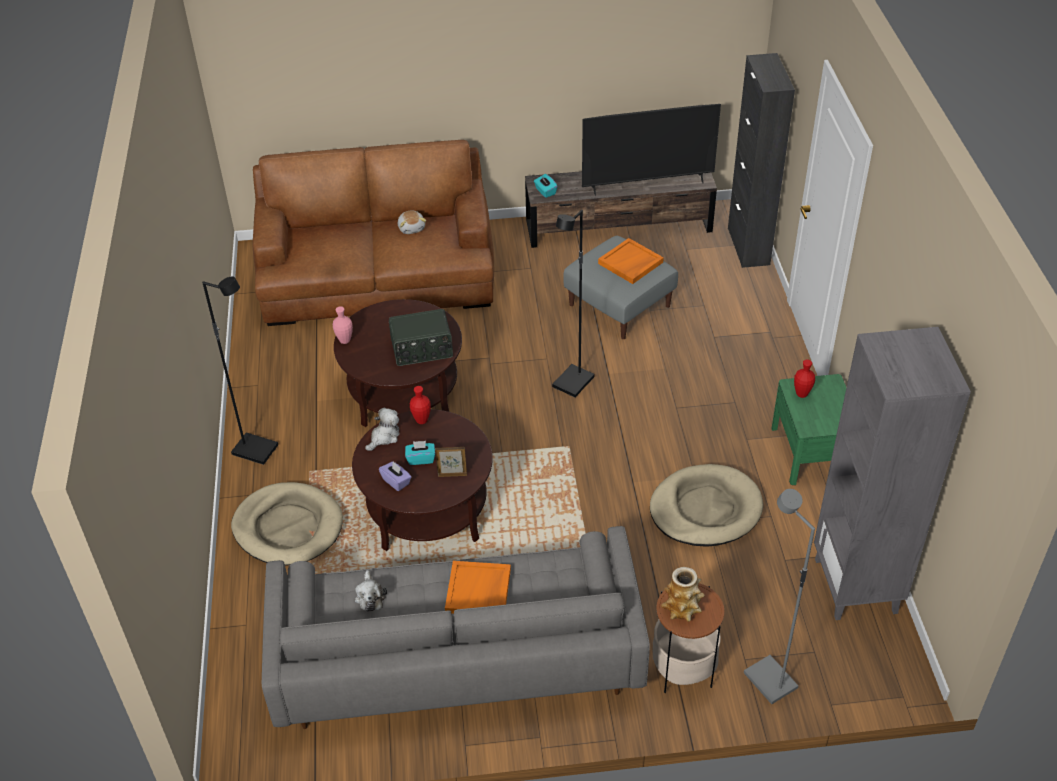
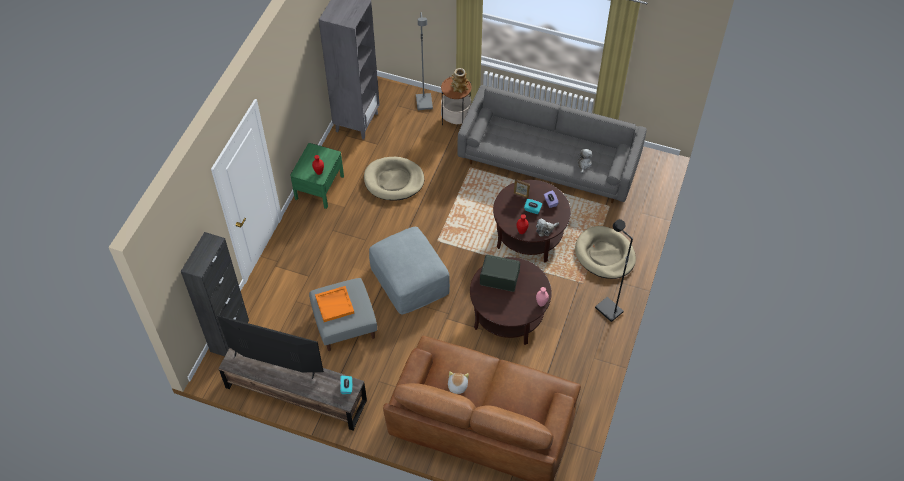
camera: 155 degrees left, 10 degrees up
(479, 591) = (534, 147): orange tray -> none
(574, 383) = (409, 279): black floor lamp -> grey ottoman

